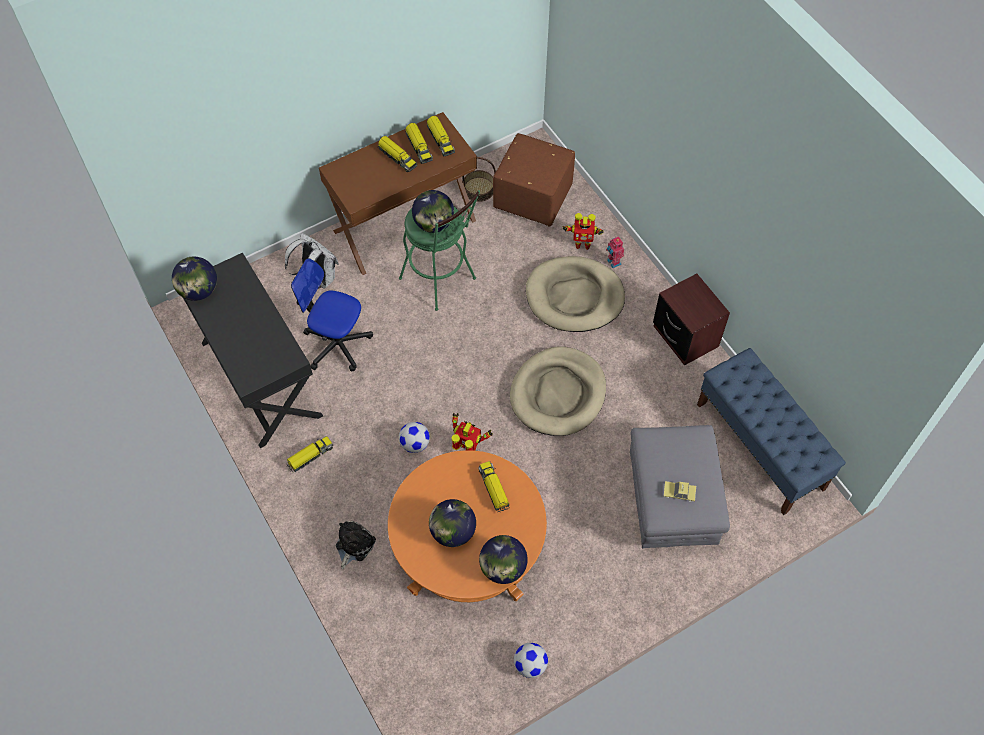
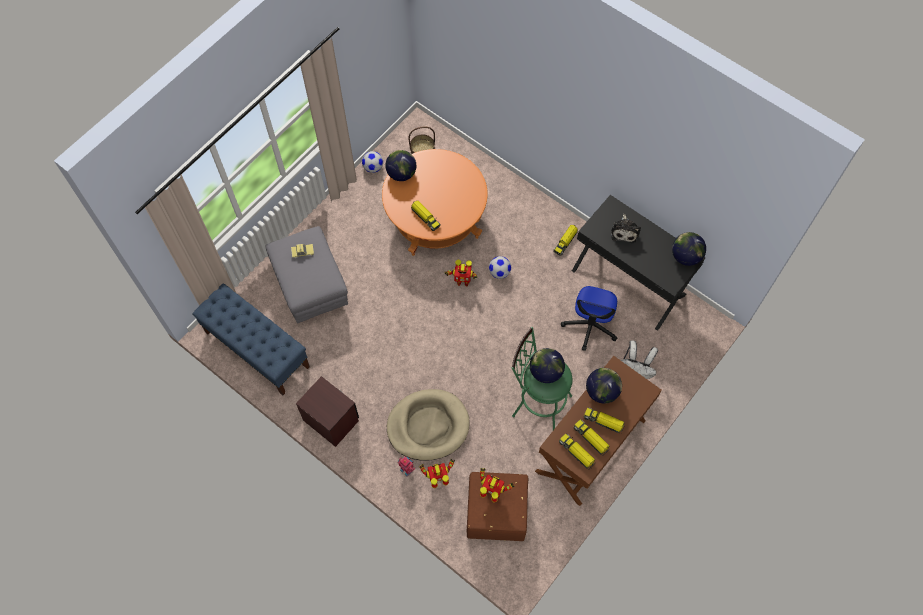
camera: 160 degrees right, 5 degrees up
(337, 343) = (590, 326): office chair -> office chair turned 105 degrees clockwise
(353, 545) = (508, 198): plush toy -> plush toy (624, 231)
(453, 532) = (440, 184): globe -> globe (601, 391)
(478, 189) = (545, 504): basket -> basket (422, 149)
(537, 170) = (492, 492): none -> toy robot
(558, 394) = (413, 341): beige dog bed -> none

